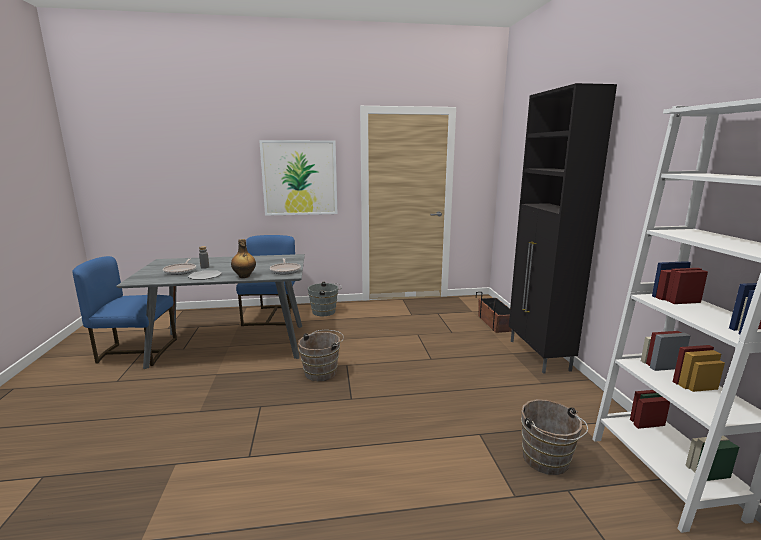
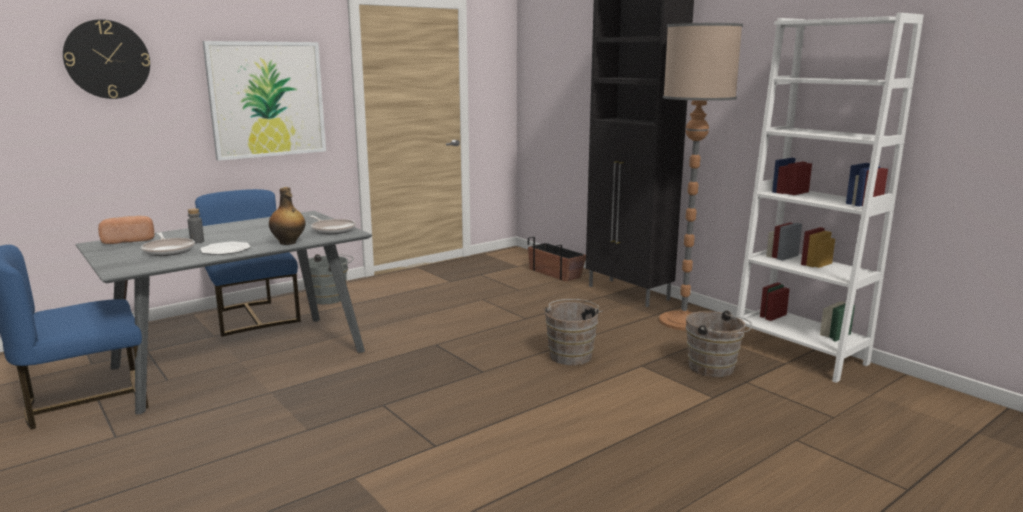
camera: 30 degrees left, 0 degrees up
(179, 260) = (129, 240): none -> bread
(204, 151) = (107, 59): none -> wall clock
(323, 372) = (415, 357): brown bucket -> brown bucket (571, 354)
(564, 397) = (683, 321): none -> floor lamp

